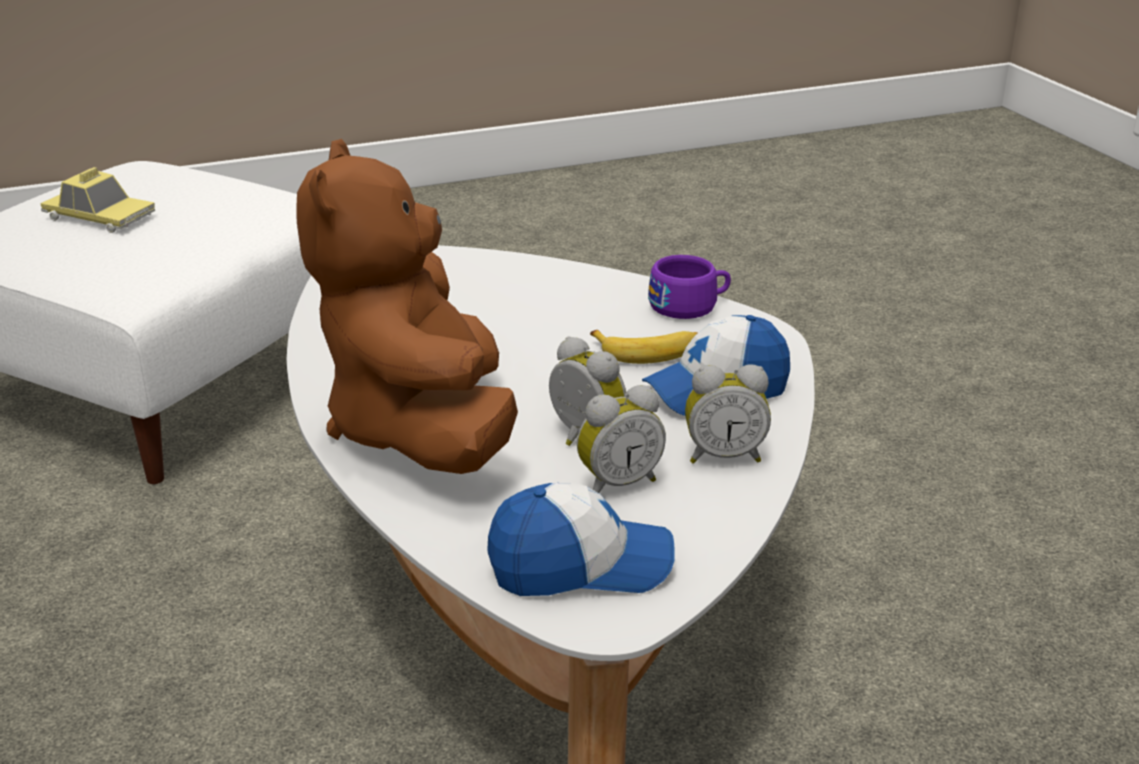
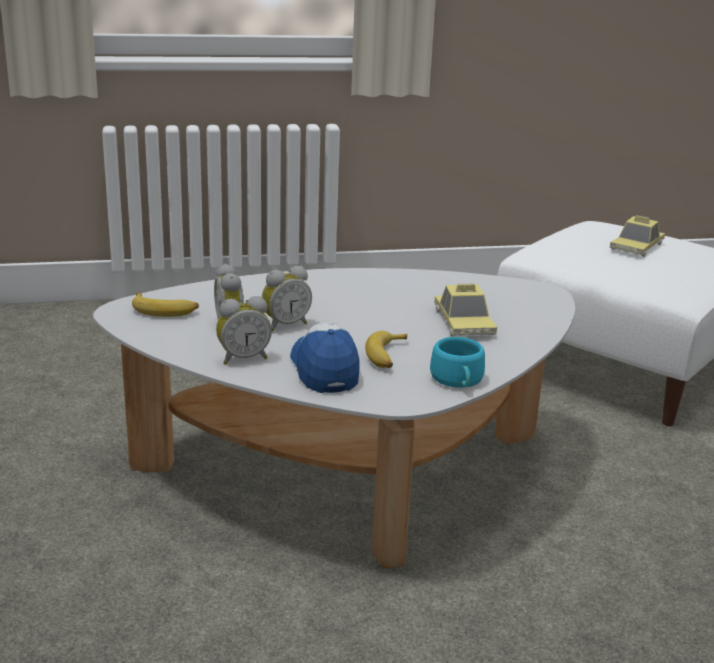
camera: 100 degrees right, 5 degrees down
(421, 430) = (313, 290): brown plush toy -> none
(504, 308) = (463, 323): none -> toy car
(580, 566) = (164, 310): cap -> banana
(689, 306) = (458, 381): purple cup -> turquoise cup
(723, 455) = (243, 358): alarm clock -> alarm clock turned 120 degrees counterclockwise

